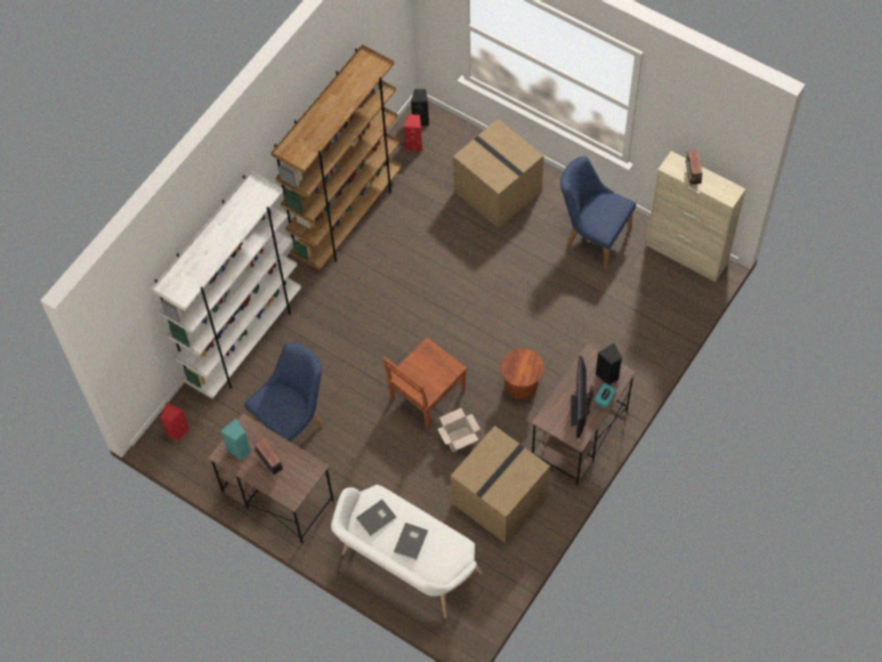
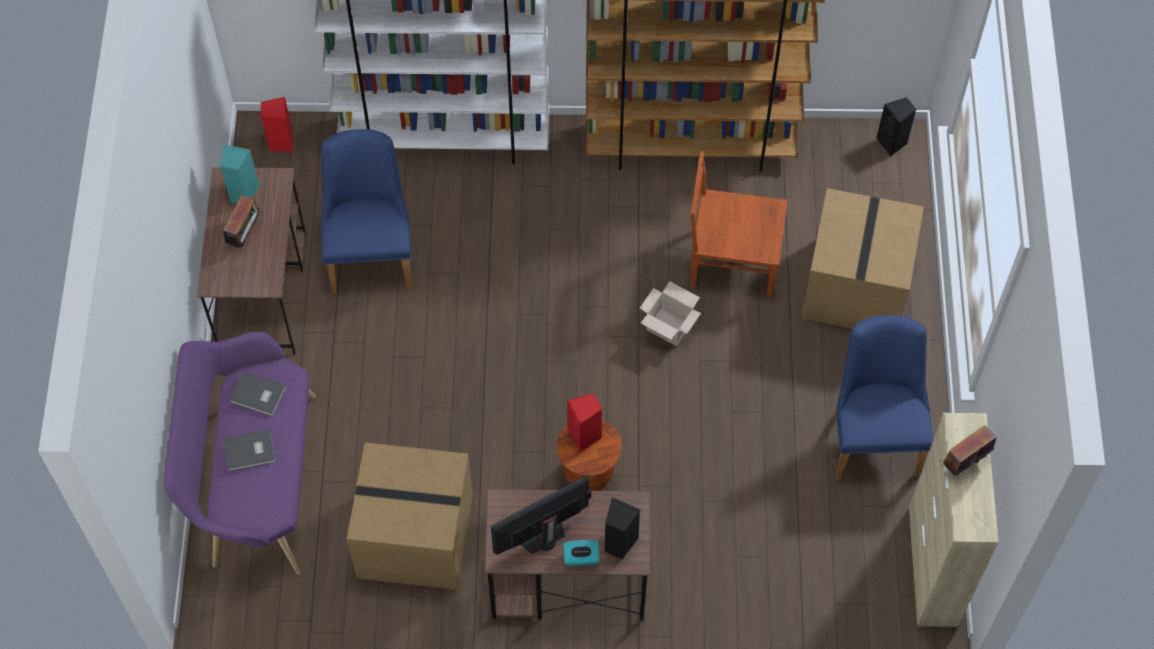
camera: 55 degrees right, 0 degrees up
(293, 422) = (371, 251): blue chair -> blue chair turned 105 degrees counterclockwise
(406, 567) = (255, 483): white bench -> purple bench
(414, 144) = (850, 157): red speaker -> red speaker (585, 436)
(426, 396) = (502, 373): brown chair -> brown chair (731, 261)
(459, 438) = (468, 443): cardboard box -> cardboard box (670, 327)

